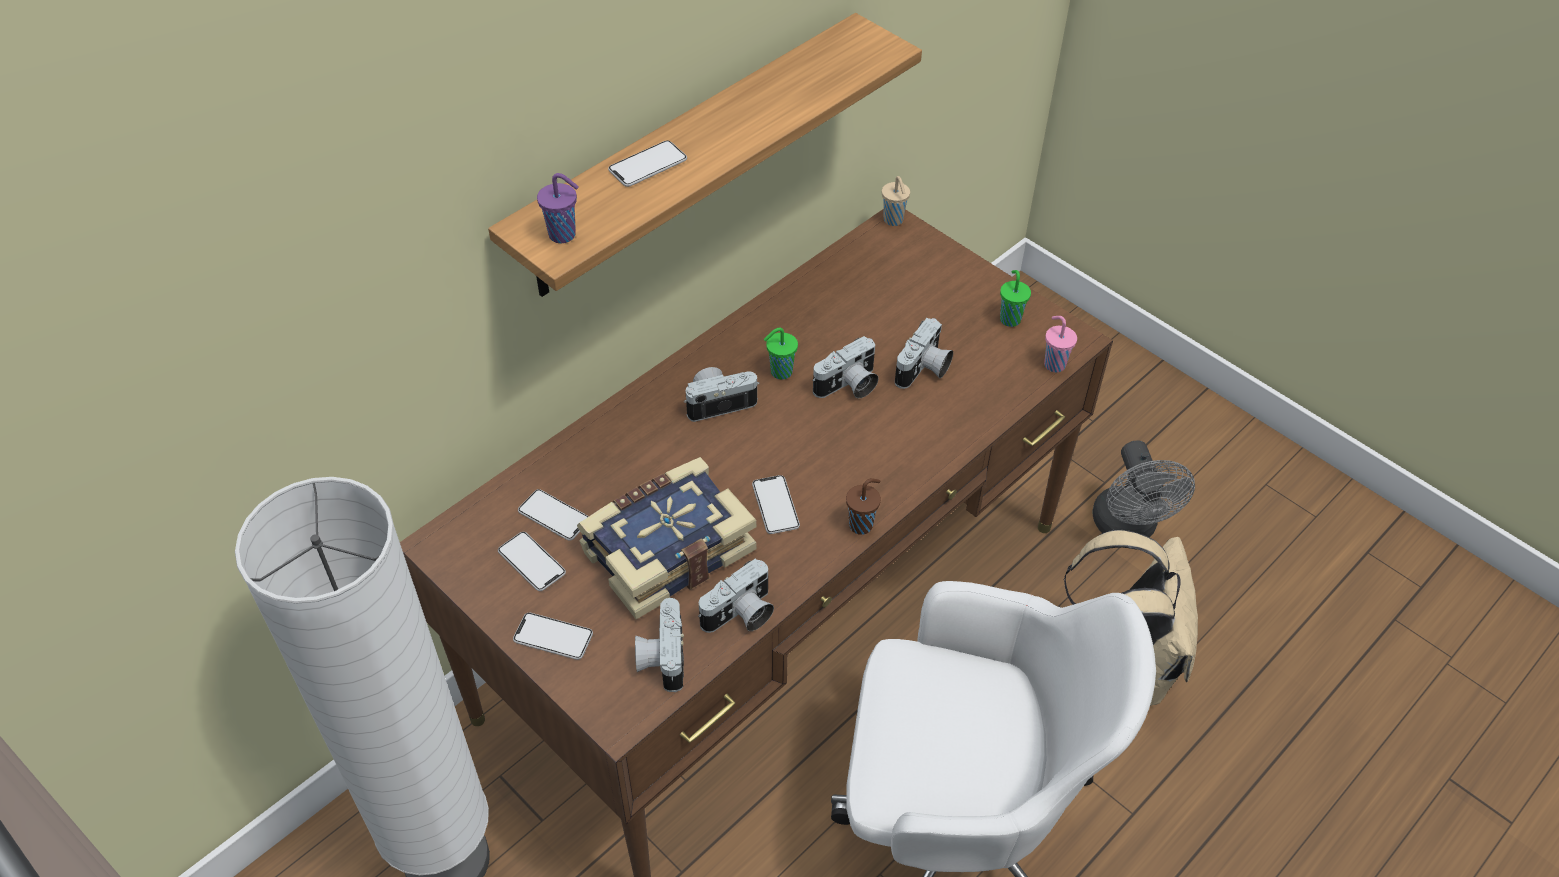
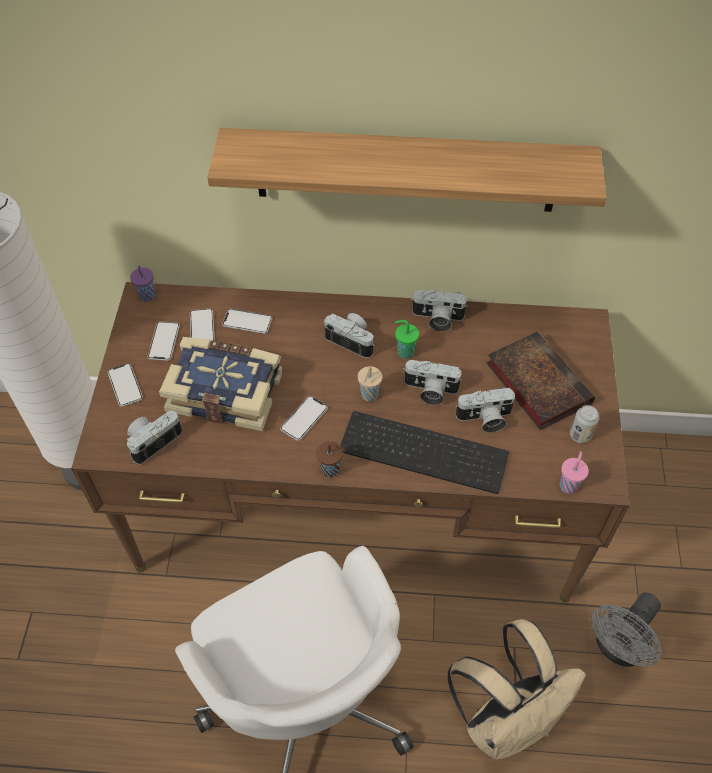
camera: 50 degrees right, 5 degrees up
(564, 235) = (245, 158): purple cup -> purple cup (148, 296)
(648, 165) = (341, 151): phone -> phone (247, 322)
(740, 615) = (212, 457): camera -> camera (437, 319)
(893, 221) = (591, 320): beige cup -> beige cup (369, 395)
(914, 436) = (426, 450): none -> keyboard
(920, 306) = (535, 382): none -> book
(1009, 318) = (580, 435): green cup -> can

